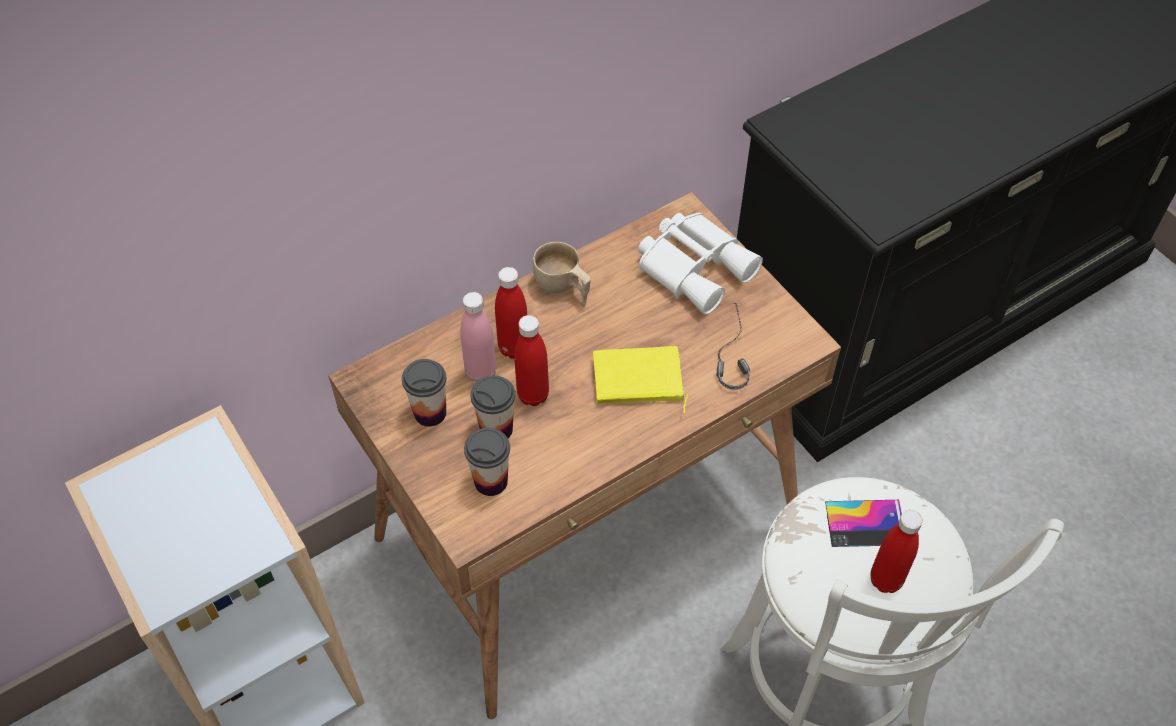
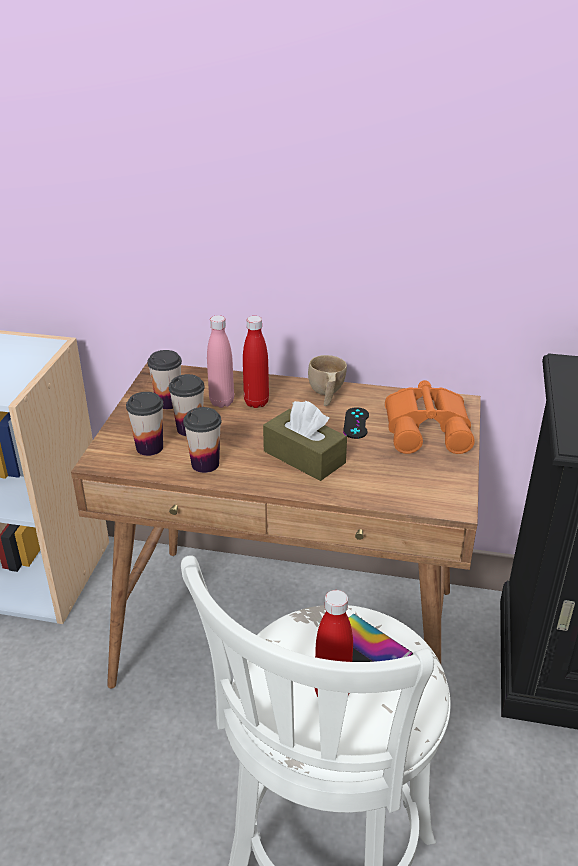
camera: 45 degrees right, 20 degrees down
(533, 395) = (233, 427): red bottle -> none
(566, 459) = (205, 464): none -> cup
(631, 306) = (356, 423): none -> black game controller
(638, 382) = (304, 457): yellow book -> brown tissue box
(695, 266) = (428, 428): white binoculars -> orange binoculars
(728, 353) = (385, 478): headphones -> none

